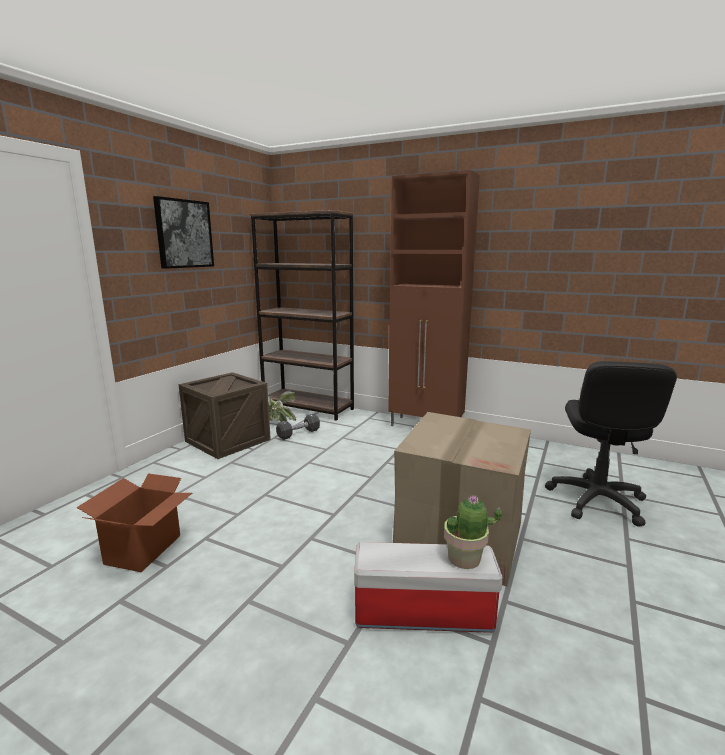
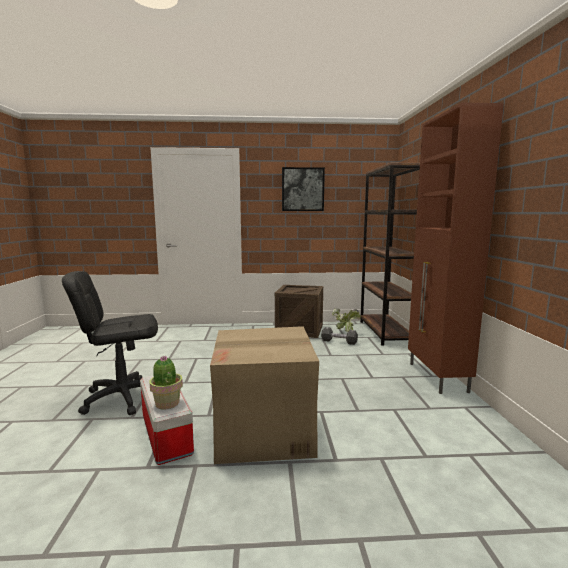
camera: 60 degrees right, 5 degrees down
(144, 549) = (178, 350): cardboard box -> none
(596, 501) = (426, 507): black office chair -> black office chair (122, 397)

